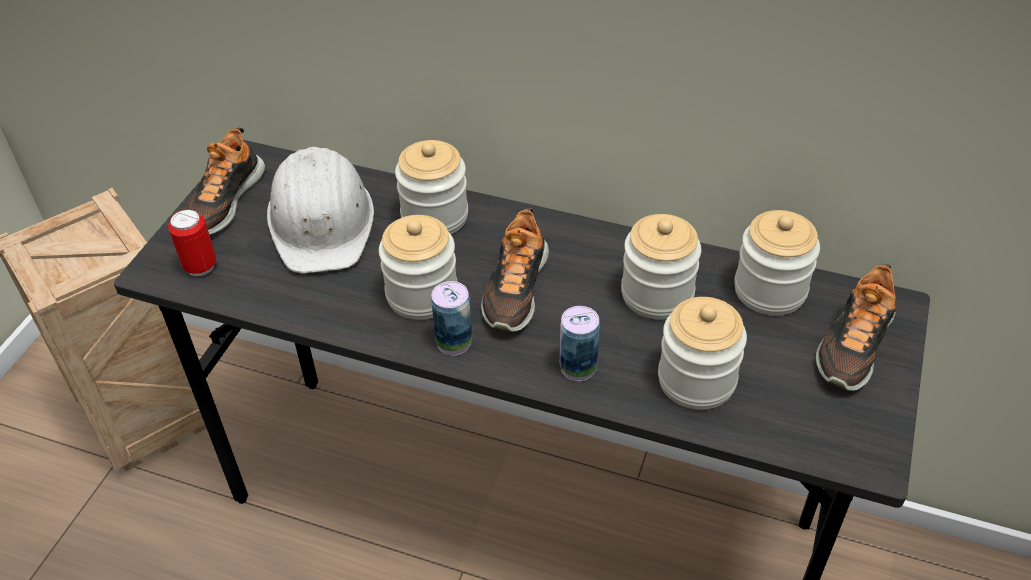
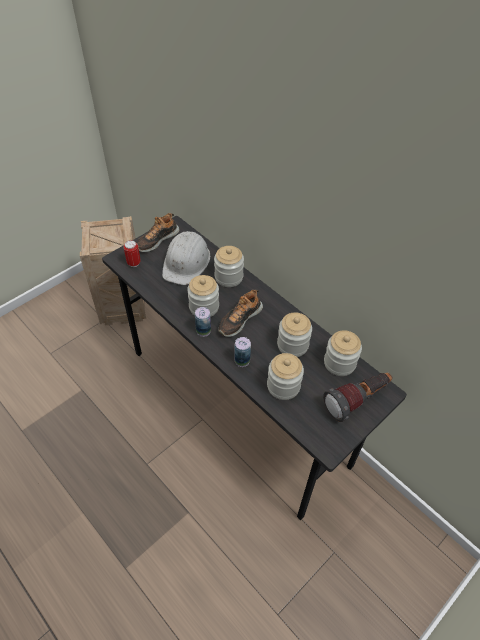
camera: 25 degrees right, 5 degrees up
(853, 345) = (357, 400): shoe -> flashlight

